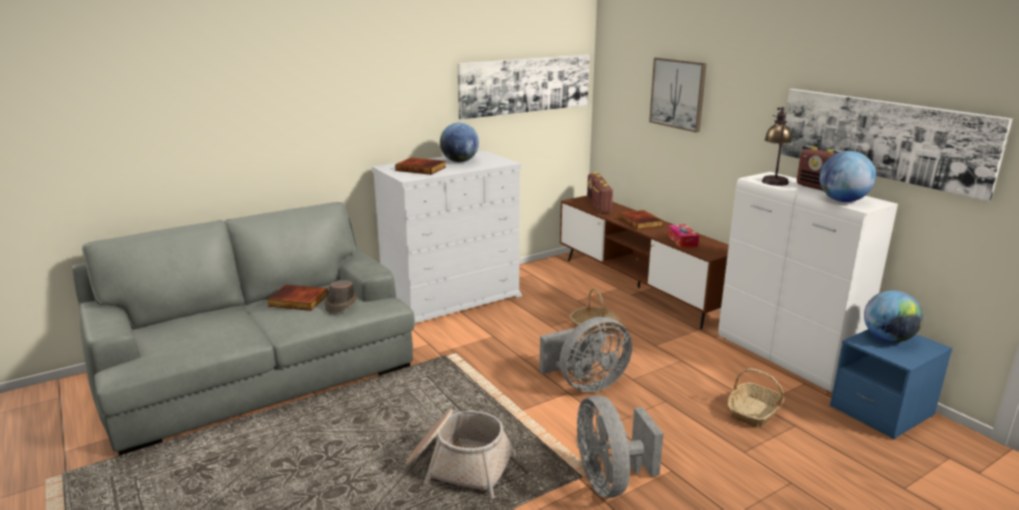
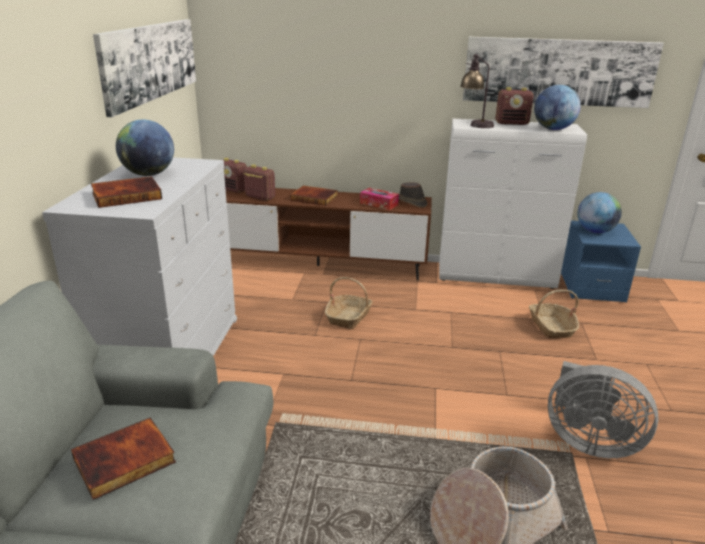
camera: 50 degrees left, 5 degrees up
(340, 305) = (200, 429): brown hat -> brown hat (411, 202)
(586, 384) = (434, 372): grey fan -> none
(678, 94) = (328, 55): picture -> none

